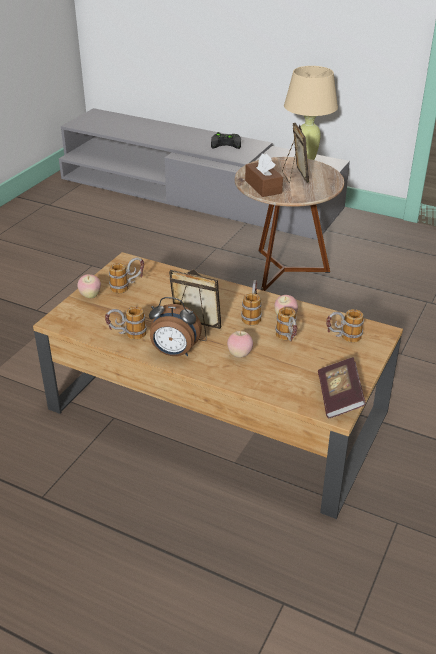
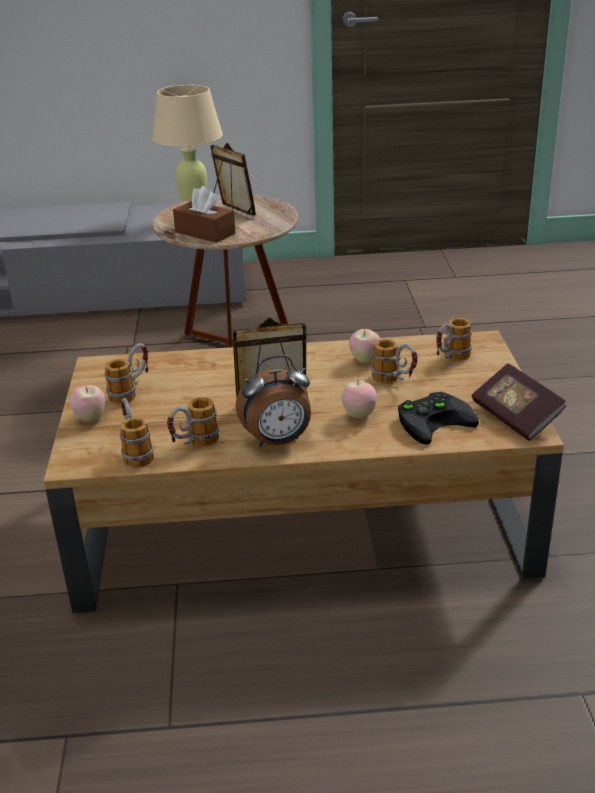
camera: 30 degrees left, 5 degrees down
(227, 143) = (74, 214): black game controller -> black game controller (434, 420)
(252, 314) = (324, 370): mug -> mug (135, 452)

